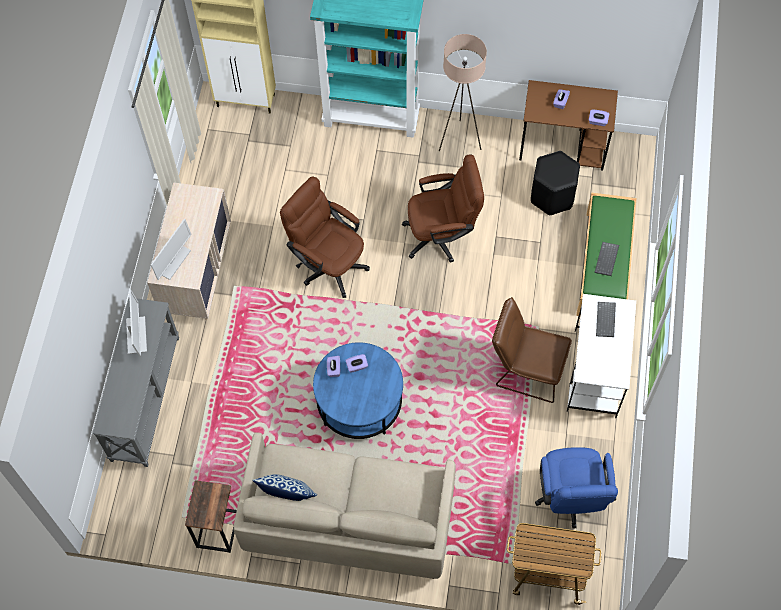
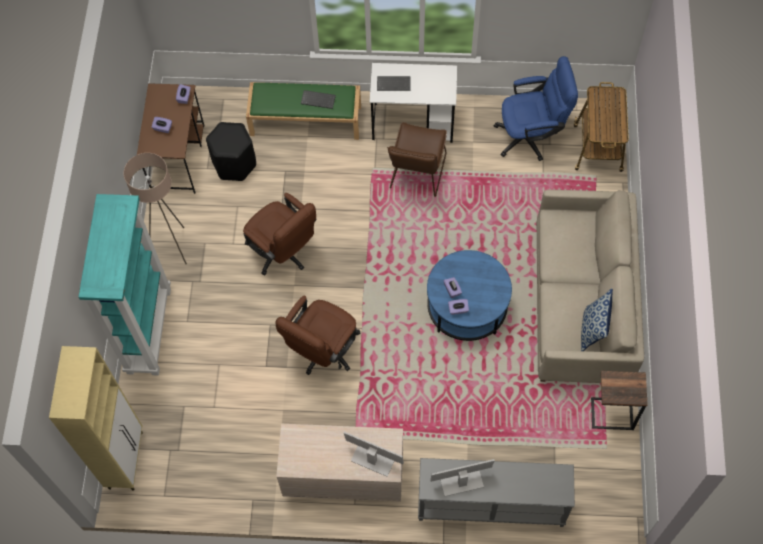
camera: 95 degrees left, 0 degrees up
(442, 235) = (283, 253): brown office chair -> brown office chair turned 150 degrees clockwise

